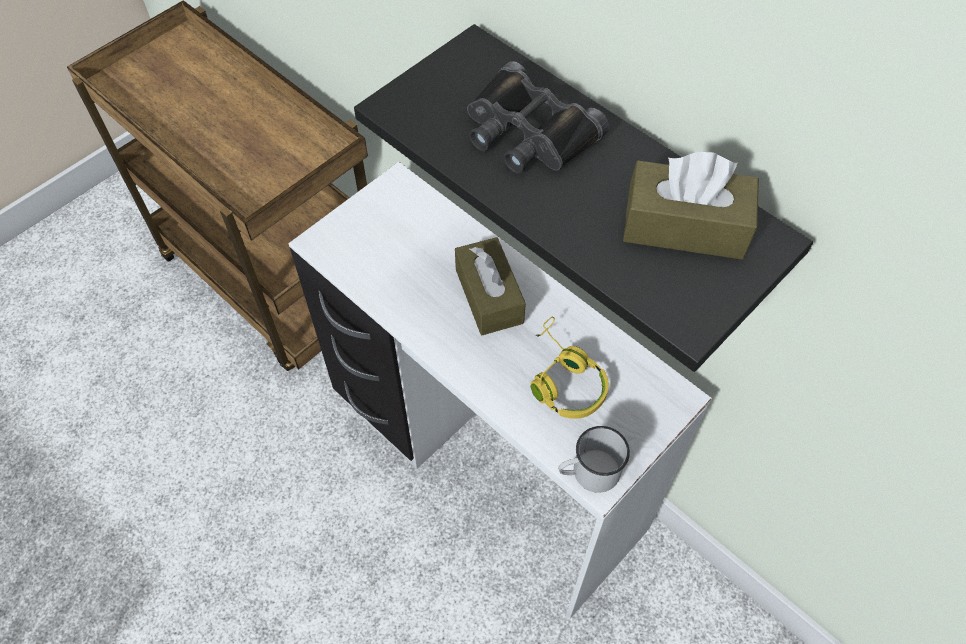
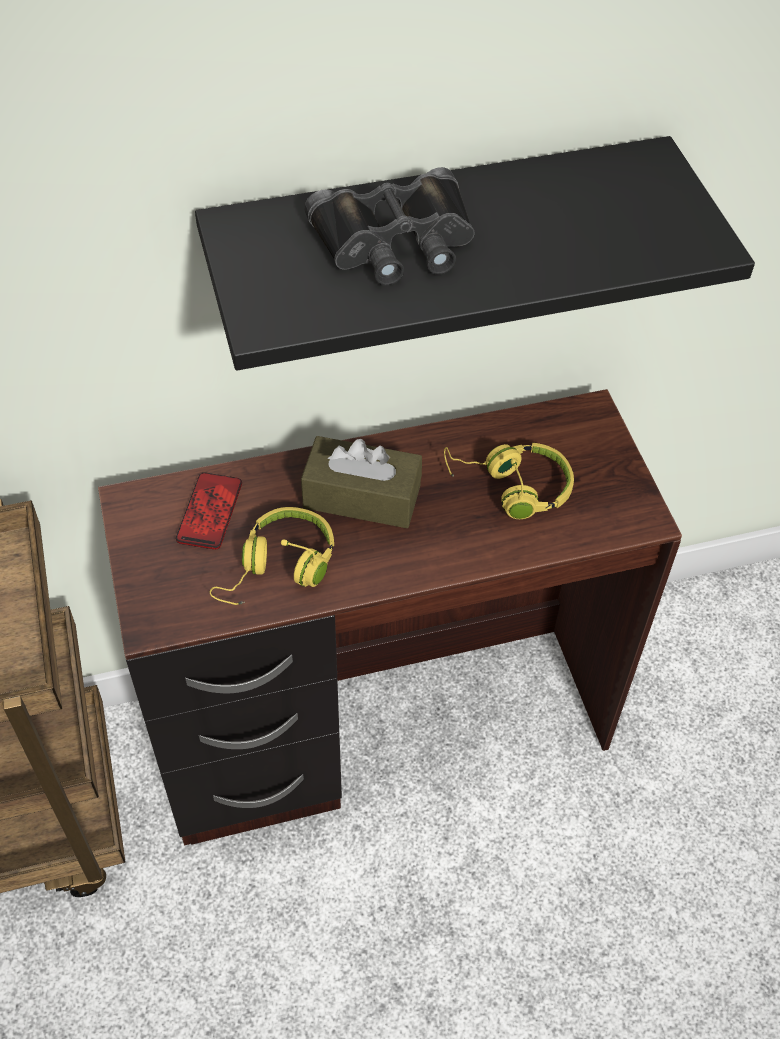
camera: 60 degrees left, 5 degrees down
(399, 283) = (279, 568): none -> yellow headphones
(418, 224) = (209, 512): none -> phone
(485, 465) = (384, 732): white desk -> brown desk
(588, 473) = (629, 522): white mug -> none
(684, 226) = (599, 197): brown tissue box -> none

